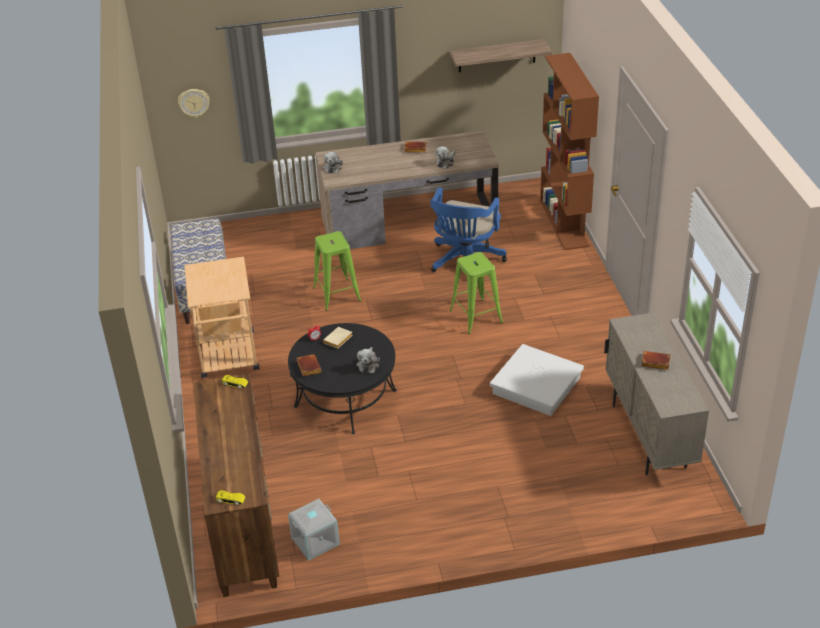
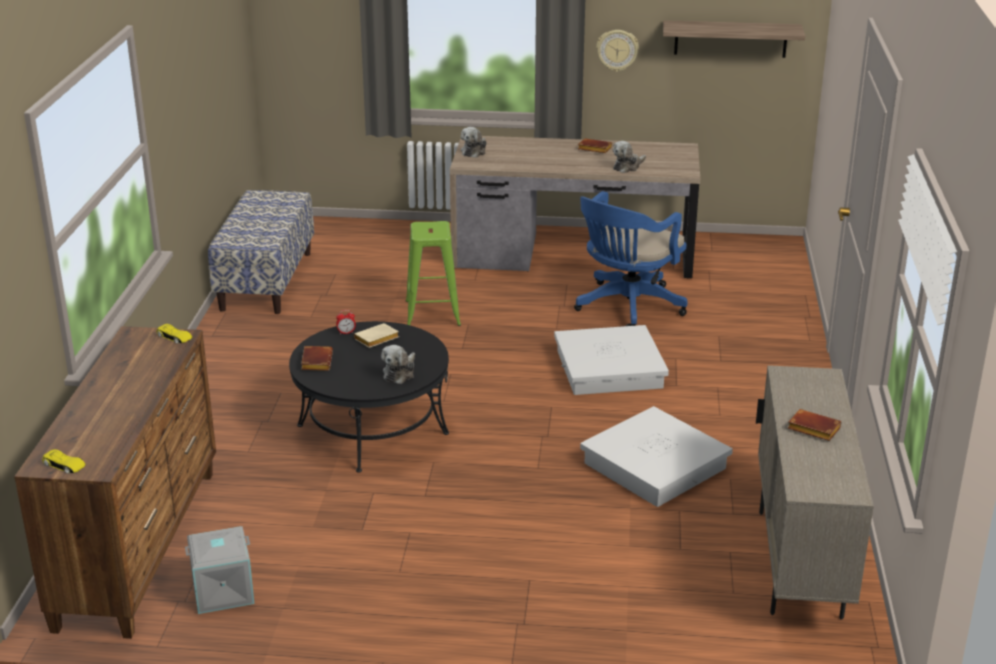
camera: 15 degrees right, 10 degrees down
(194, 102) = (312, 40): wall clock -> wall clock (617, 50)
(229, 359) = (248, 357): beige cart -> none
(476, 316) = (609, 369): green stool -> white storage box
(564, 223) = (790, 288): brown bookcase -> none

